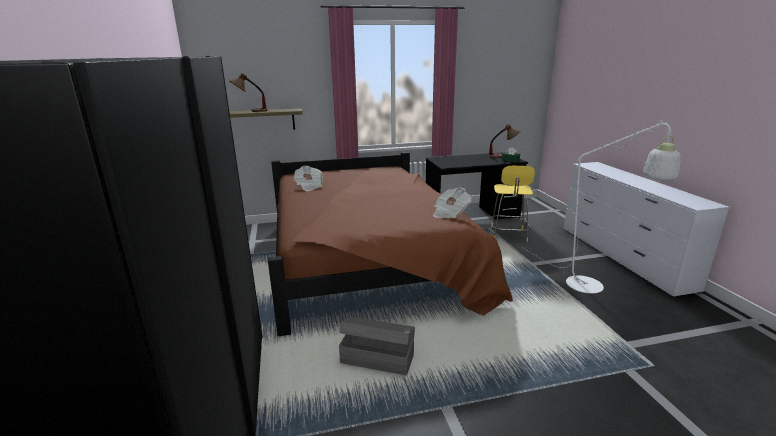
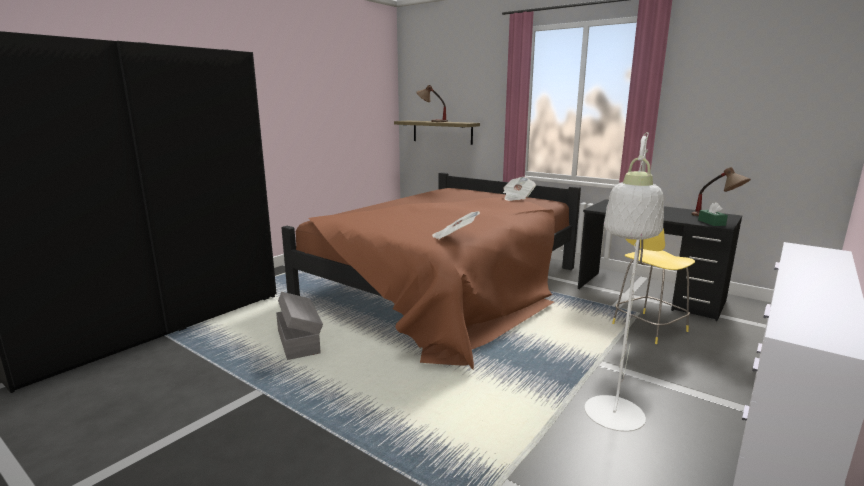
camera: 50 degrees right, 5 degrees down
(309, 186) = (430, 196): newspaper -> newspaper (517, 198)

